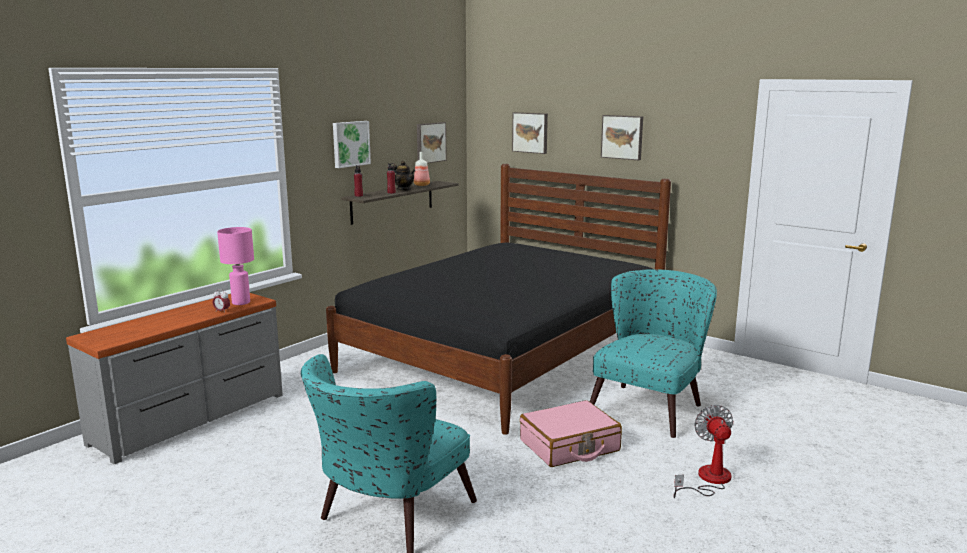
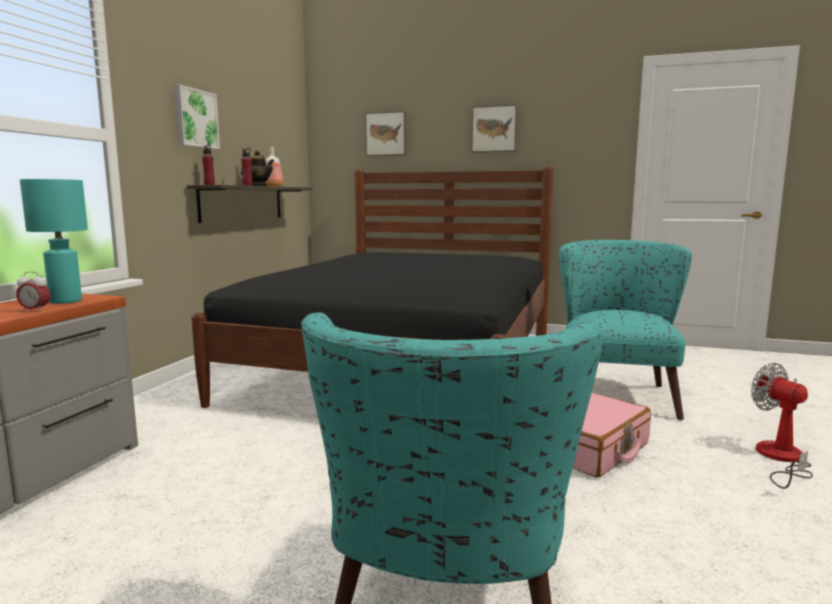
camera: 20 degrees left, 5 degrees down
(240, 303) = (65, 301): pink table lamp -> turquoise table lamp
(430, 142) = (276, 142): picture -> none

